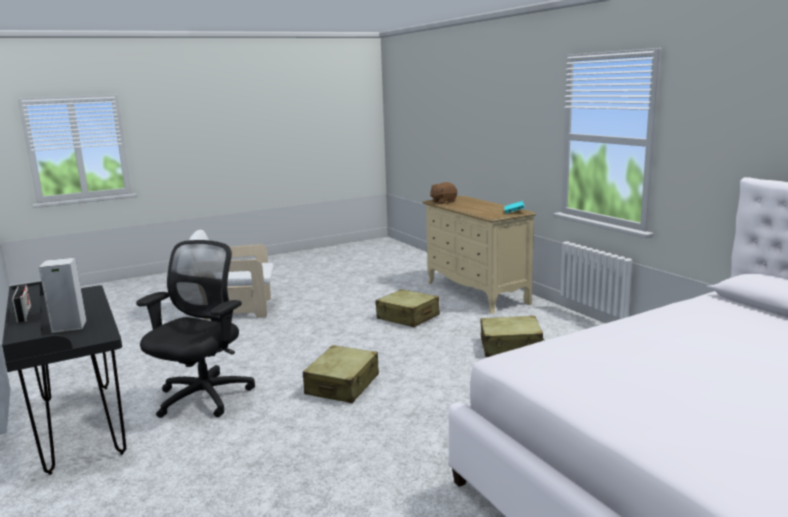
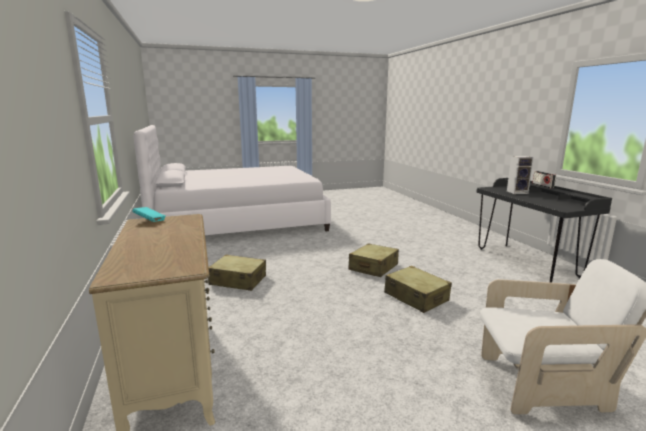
camera: 170 degrees left, 0 degrees up
(201, 400) = (464, 268): black office chair -> none
(408, 317) = (299, 328): beige suitcase -> beige suitcase (416, 297)
(443, 202) = (180, 261): brown plush toy -> none

